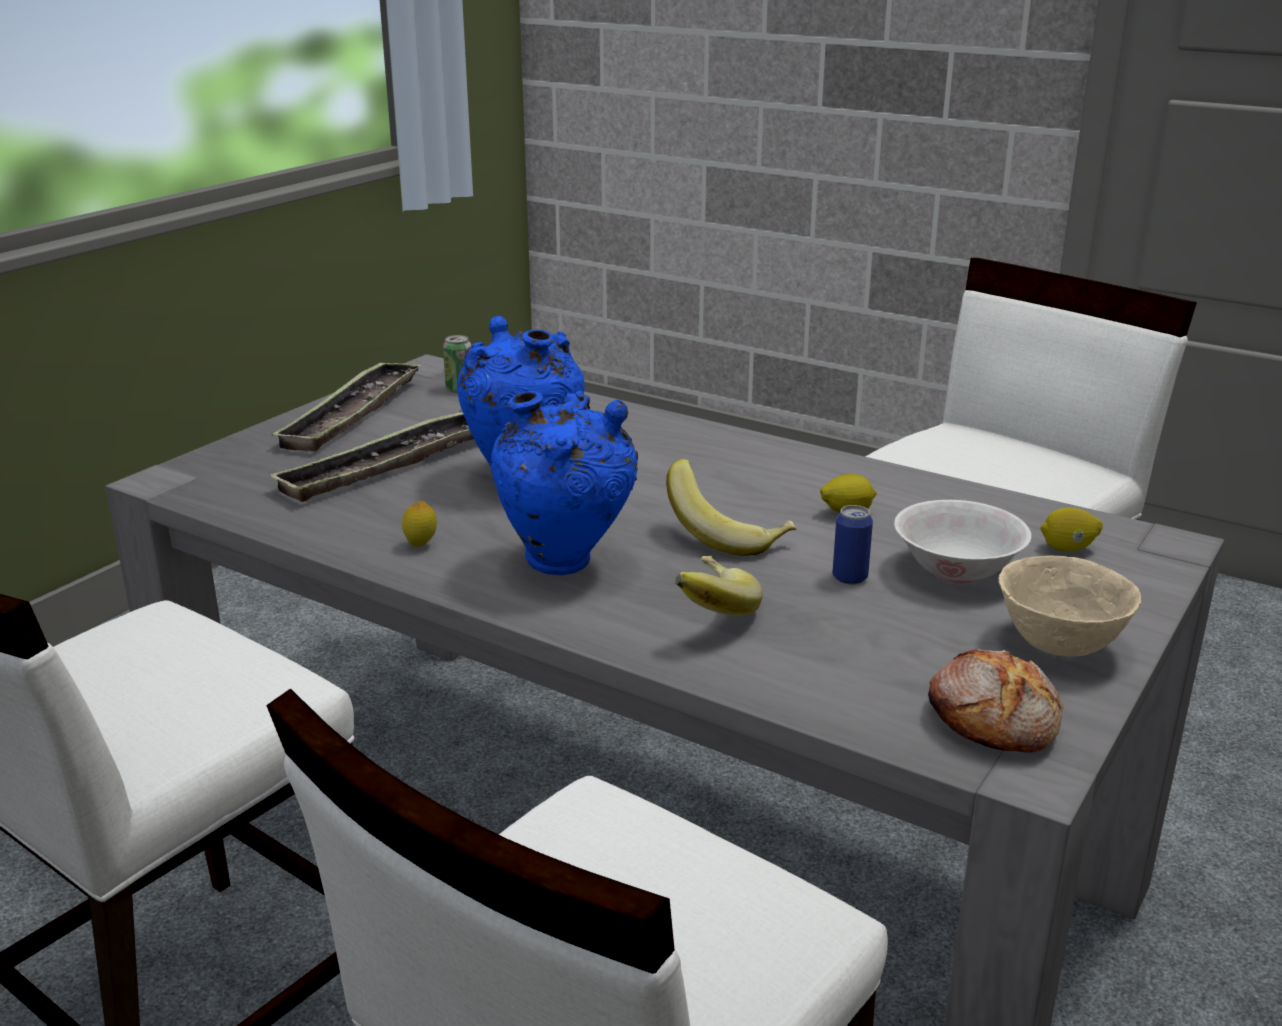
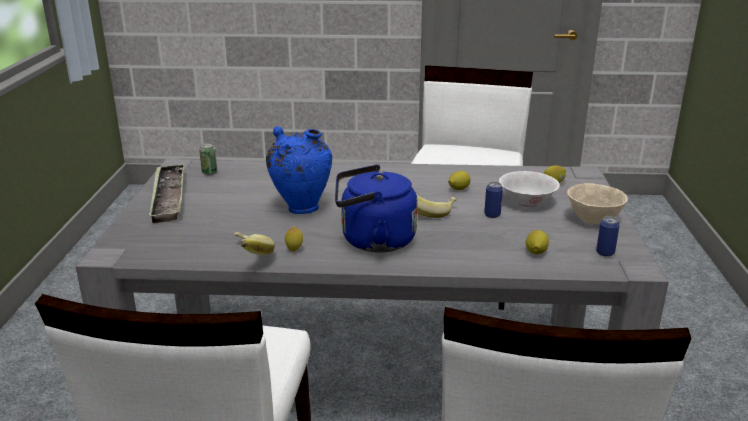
camera: 30 degrees left, 0 degrees up
(386, 466) = (224, 218): tray -> none
(566, 565) = (373, 241): blue vase -> blue kettle
(707, 611) = (456, 244): banana -> banana (248, 257)
(842, 673) = (535, 252): none -> lemon
(994, 718) = (605, 253): bread -> can

